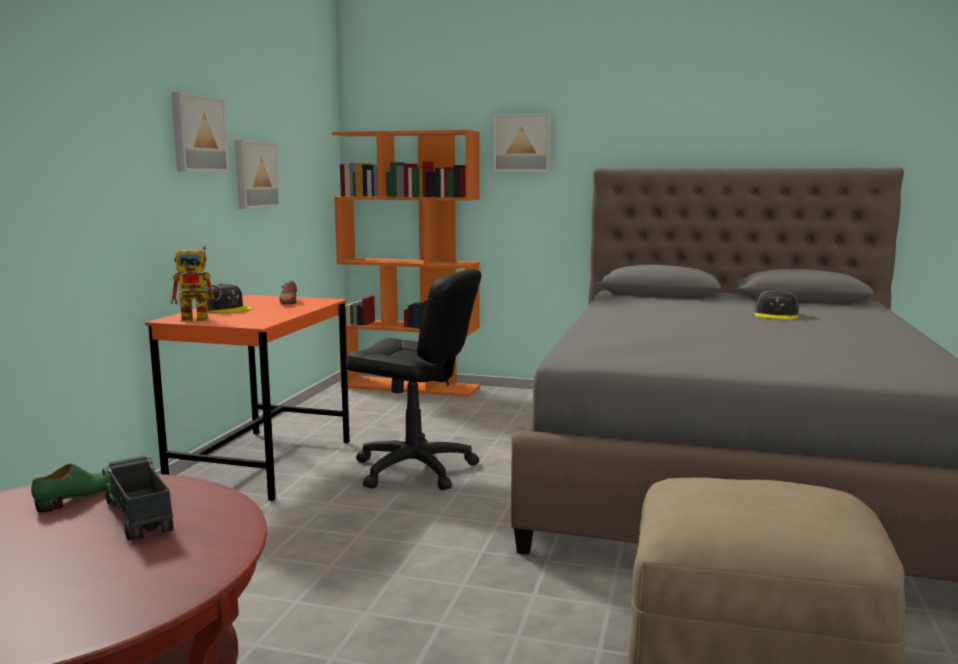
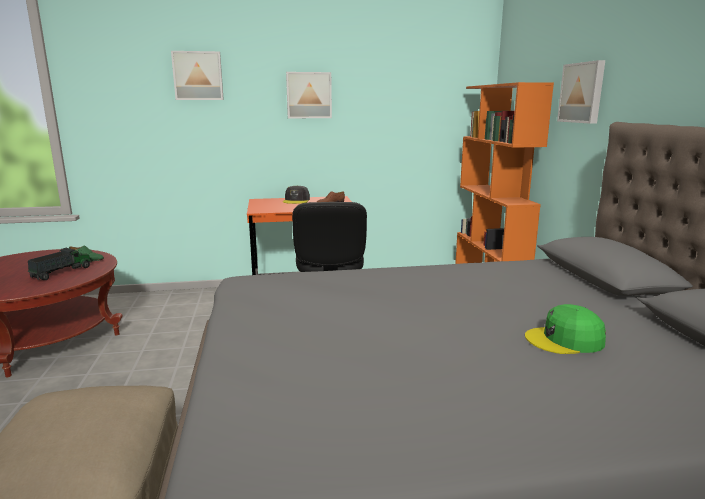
camera: 65 degrees right, 5 degrees up
(201, 318) = (265, 202): toy robot -> none
(254, 174) = (368, 119): picture -> picture (198, 76)
(776, 315) = (565, 340): grey cap -> green cap

